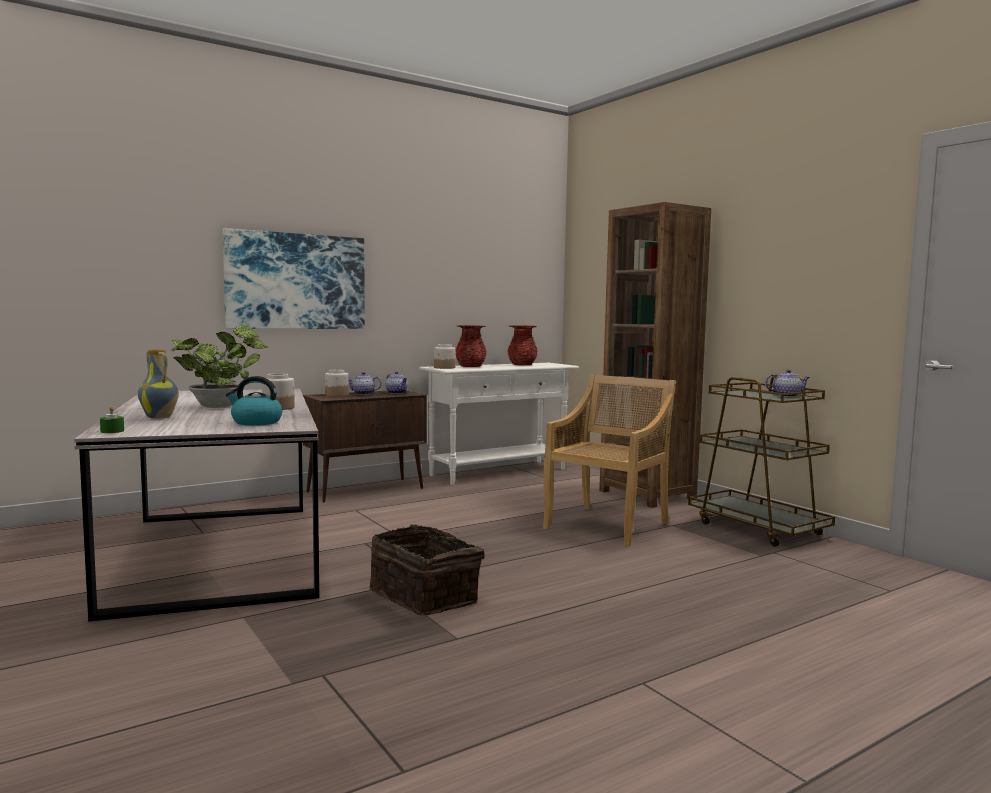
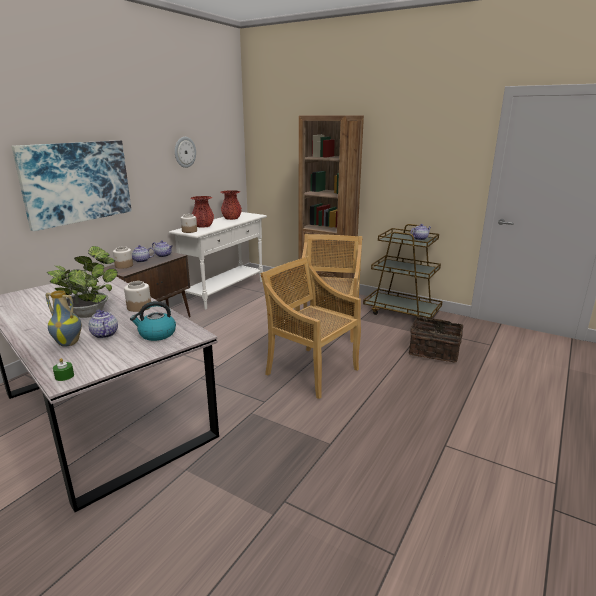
camera: 25 degrees left, 15 degrees up
(204, 417) = (104, 334): none -> teapot
(426, 596) = (282, 415): basket -> basket (434, 351)
(459, 265) = (184, 152): none -> wall clock
(523, 563) = (311, 371): none -> beige chair

